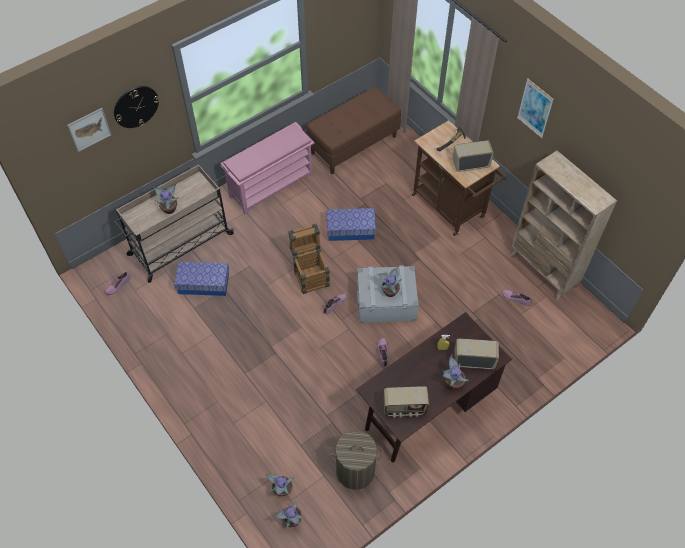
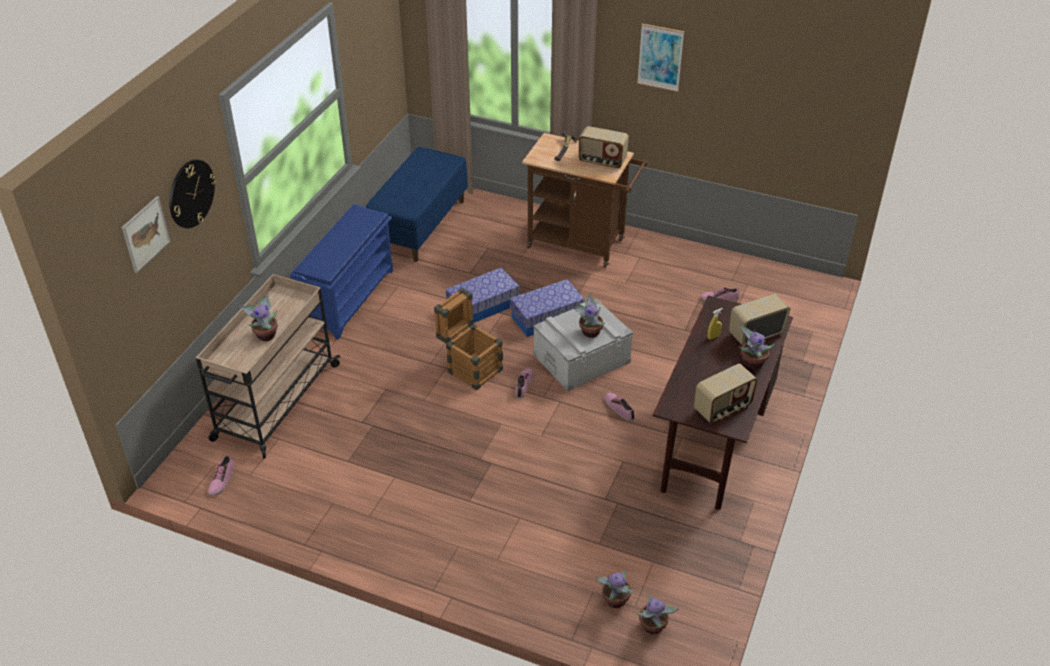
camera: 30 degrees left, 15 degrees down
(203, 284) = (340, 430): storage box -> storage box (547, 317)
(271, 184) = (349, 298): pink shoe rack -> blue shoe rack
(353, 144) = (419, 225): brown bench -> blue bench
(355, 471) = (684, 539): laundry basket -> none
(470, 164) = (602, 161): radio -> radio turned 120 degrees counterclockwise
(543, 271) = (725, 264): beige bookcase -> none

